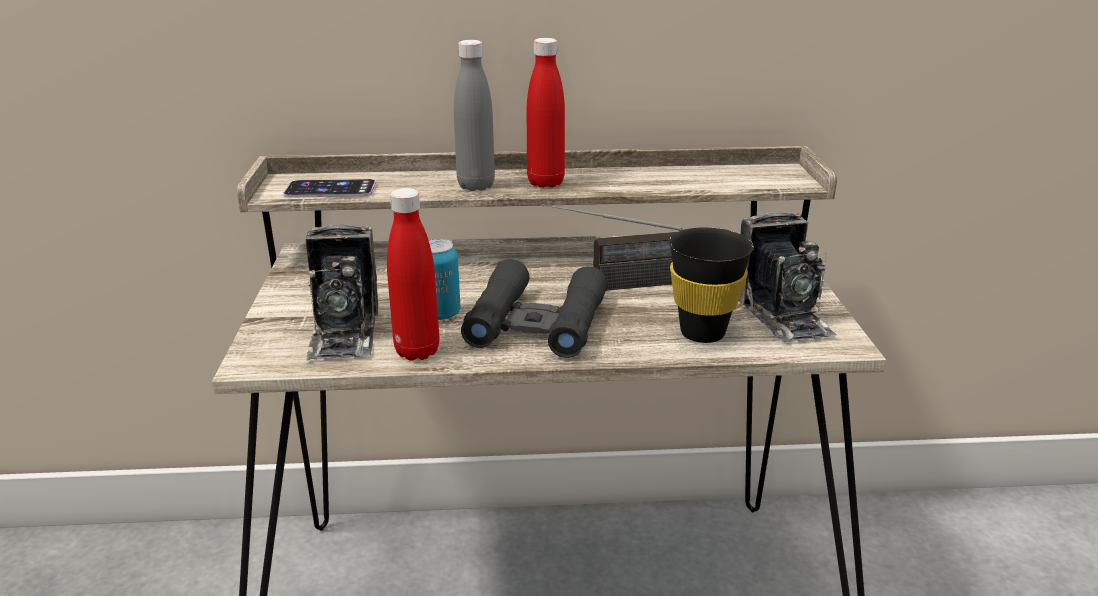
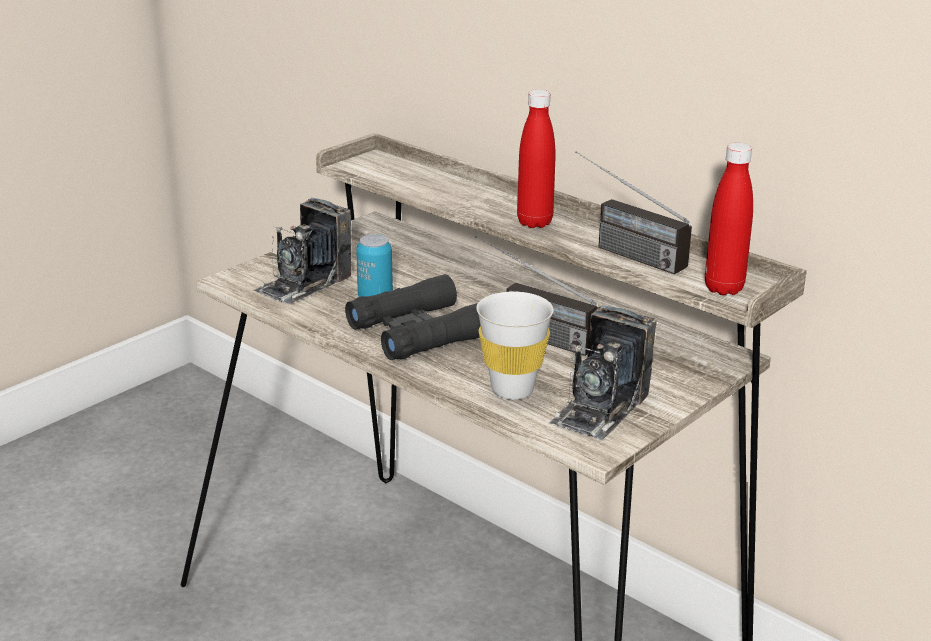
camera: 45 degrees right, 0 degrees up
(330, 189) = (385, 175): phone -> none
(417, 351) = (319, 314): red bottle -> red bottle (723, 288)
(476, 186) = (481, 206): grey bottle -> none
(651, 180) = (620, 251): none -> radio
(702, 333) = (512, 390): black cup -> white cup

